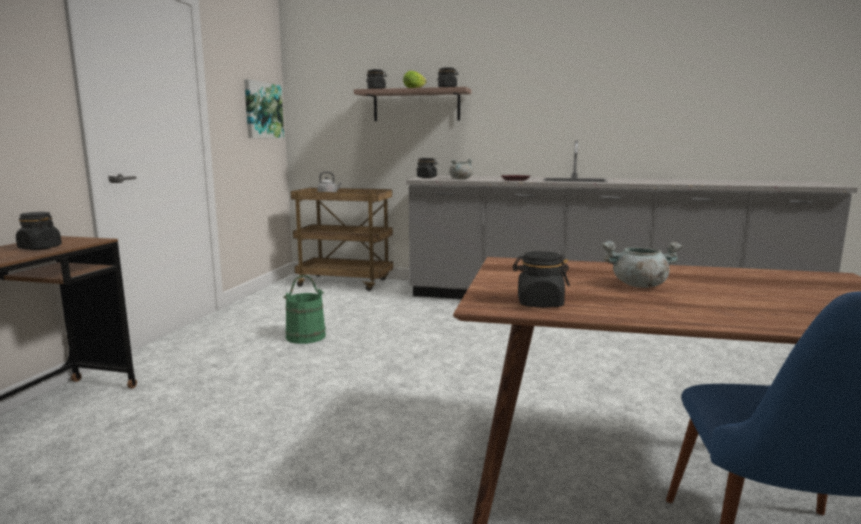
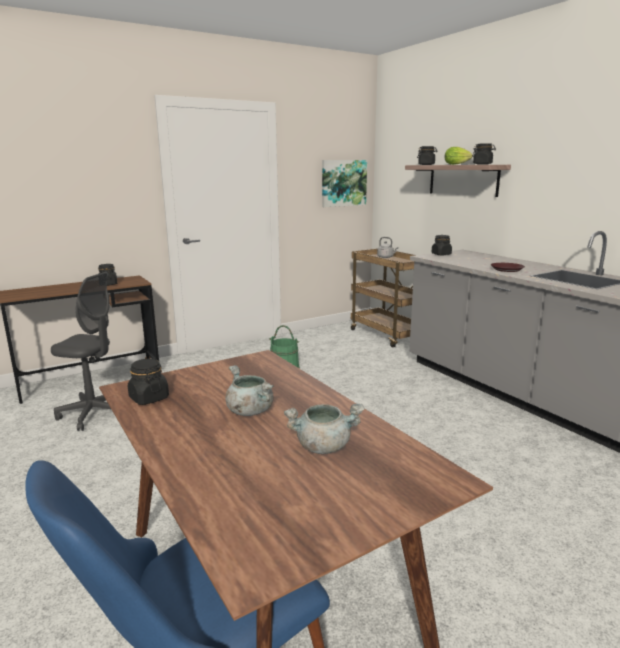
camera: 45 degrees right, 5 degrees up
(123, 463) = (94, 414): none -> grey office chair
(460, 179) = (461, 260): grey cooking pot -> grey cooking pot (323, 446)

